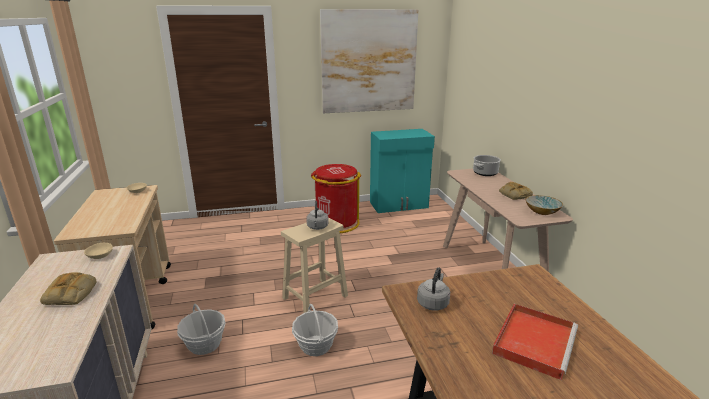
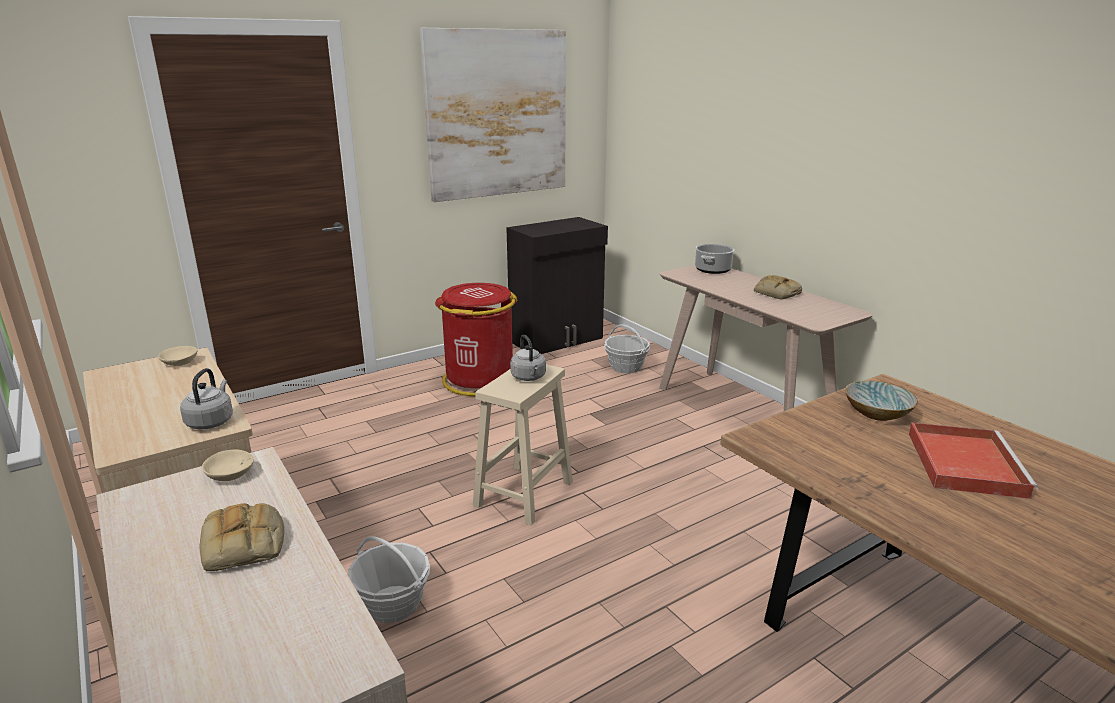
camera: 20 degrees left, 0 degrees up
(316, 345) = (575, 562): basket -> basket (626, 367)
(399, 205) = (557, 340): turquoise cabinet -> black cabinet
(433, 303) = (808, 443): grey kettle -> grey kettle (211, 421)
(542, 212) = (830, 310): bowl -> bowl (878, 413)

